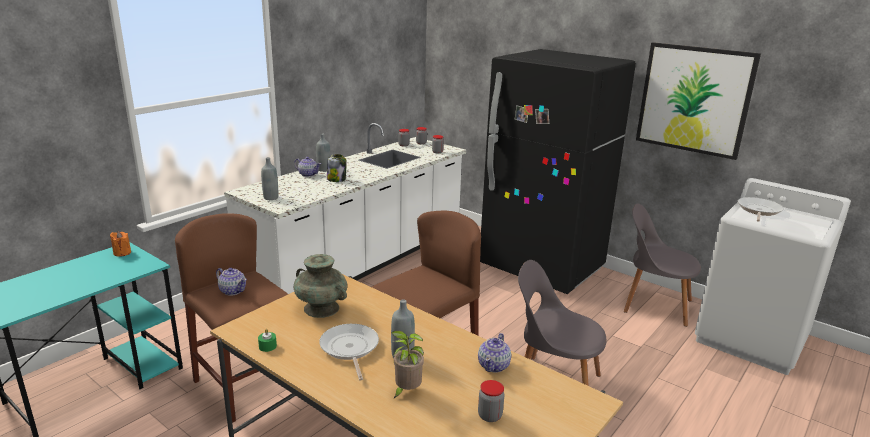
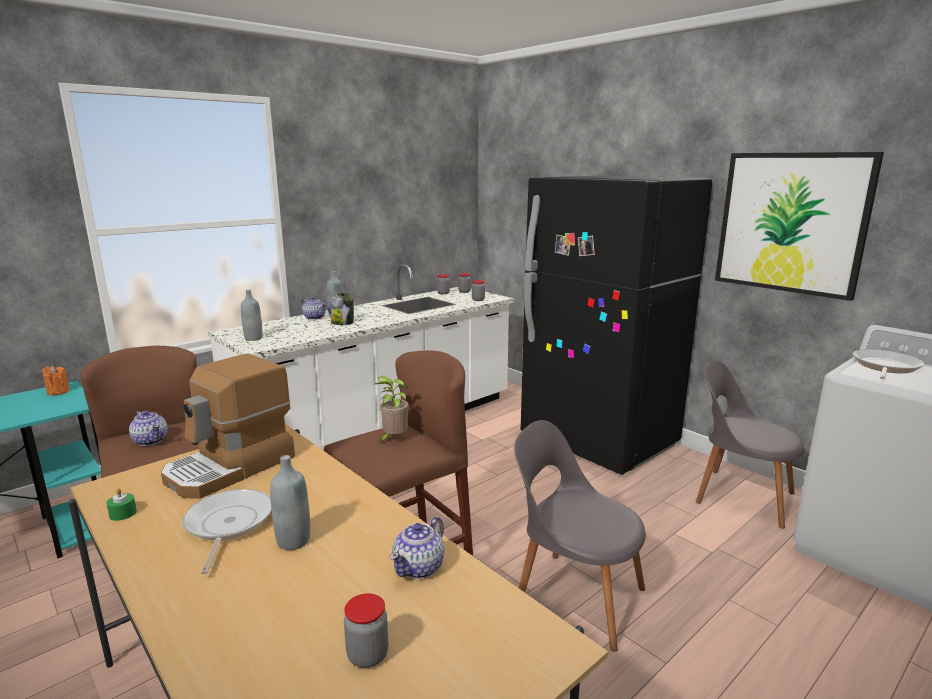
camera: 10 degrees right, 5 degrees down
(322, 308) = (231, 467): turquoise vase -> coffee machine
(406, 391) = (263, 598): potted plant -> potted plant (393, 439)

